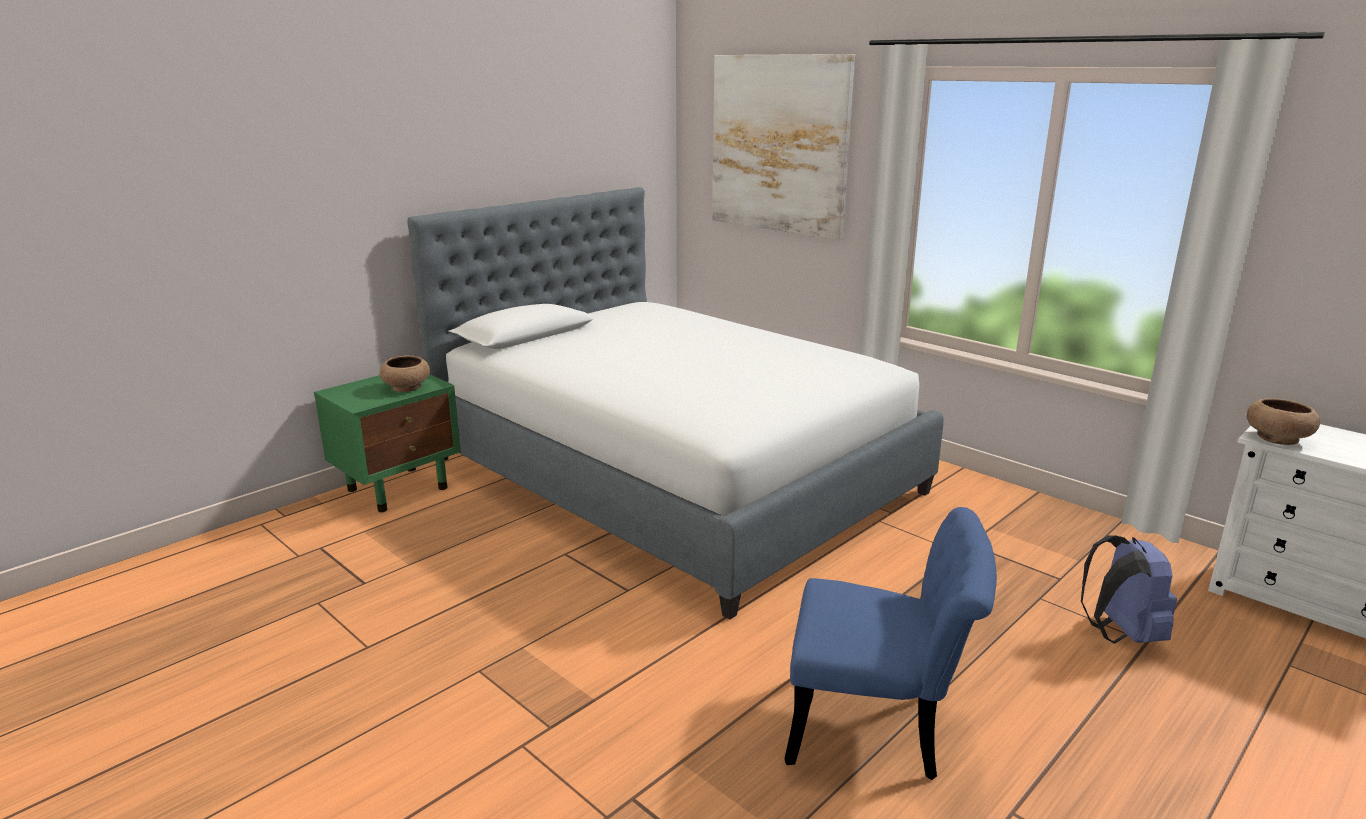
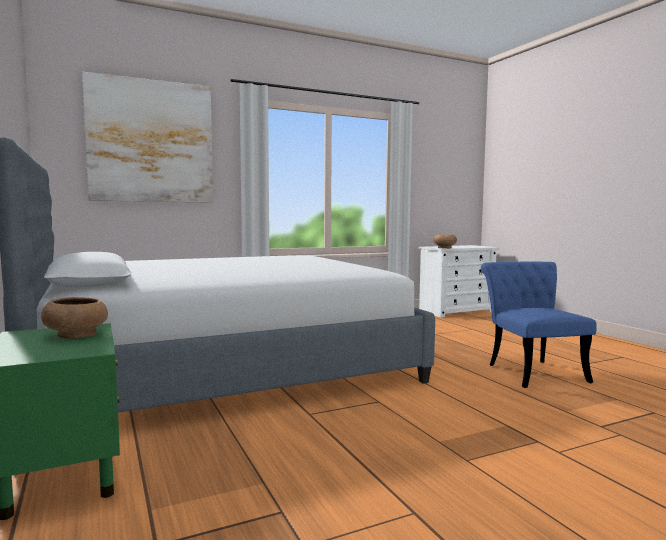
camera: 70 degrees left, 15 degrees down
(880, 728) = (531, 371): blue chair -> blue chair turned 45 degrees counterclockwise
(1120, 634) = (466, 330): blue backpack -> none

